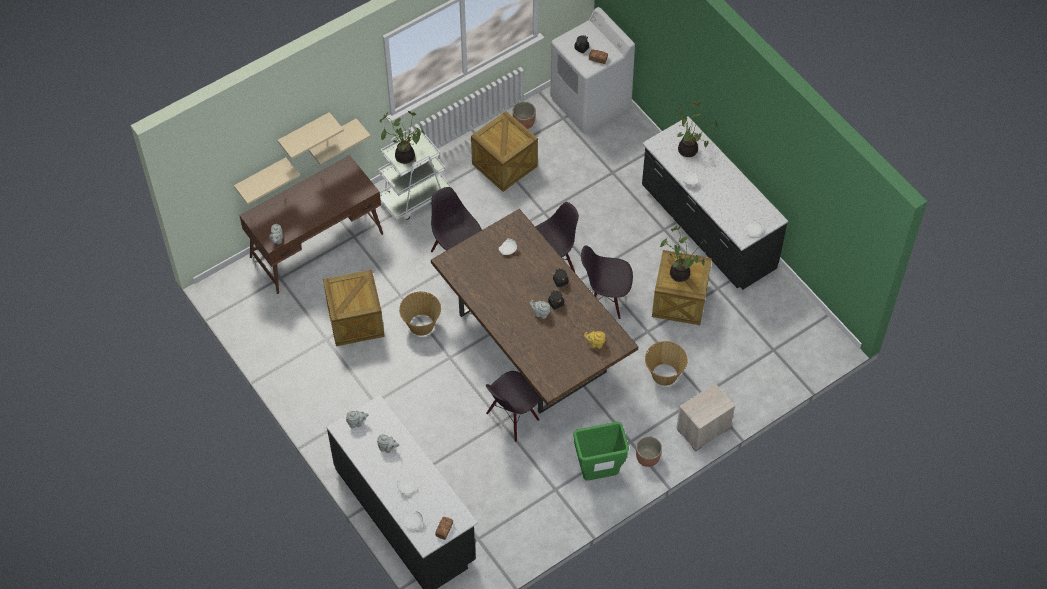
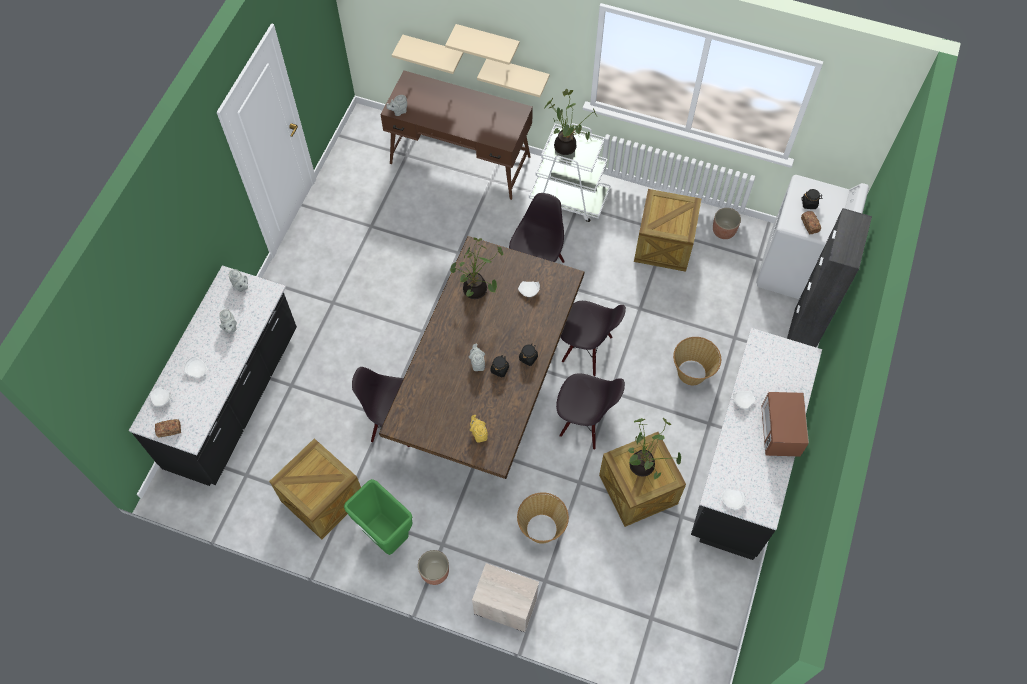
camera: 55 degrees right, 5 degrees up
(355, 321) = (405, 235): crate -> crate (322, 499)
(421, 324) = (440, 287): basket -> basket (692, 372)
(605, 301) = (584, 422): black chair -> black chair turned 135 degrees clockwise
(641, 134) = (801, 335): none -> black cabinet
(689, 149) = (781, 376): potted plant -> potted plant (477, 291)
(726, 176) = (779, 432): none -> microwave

